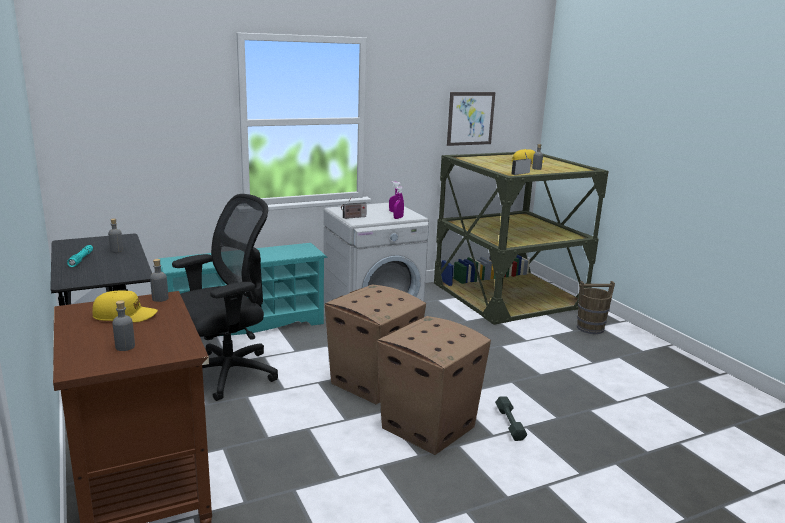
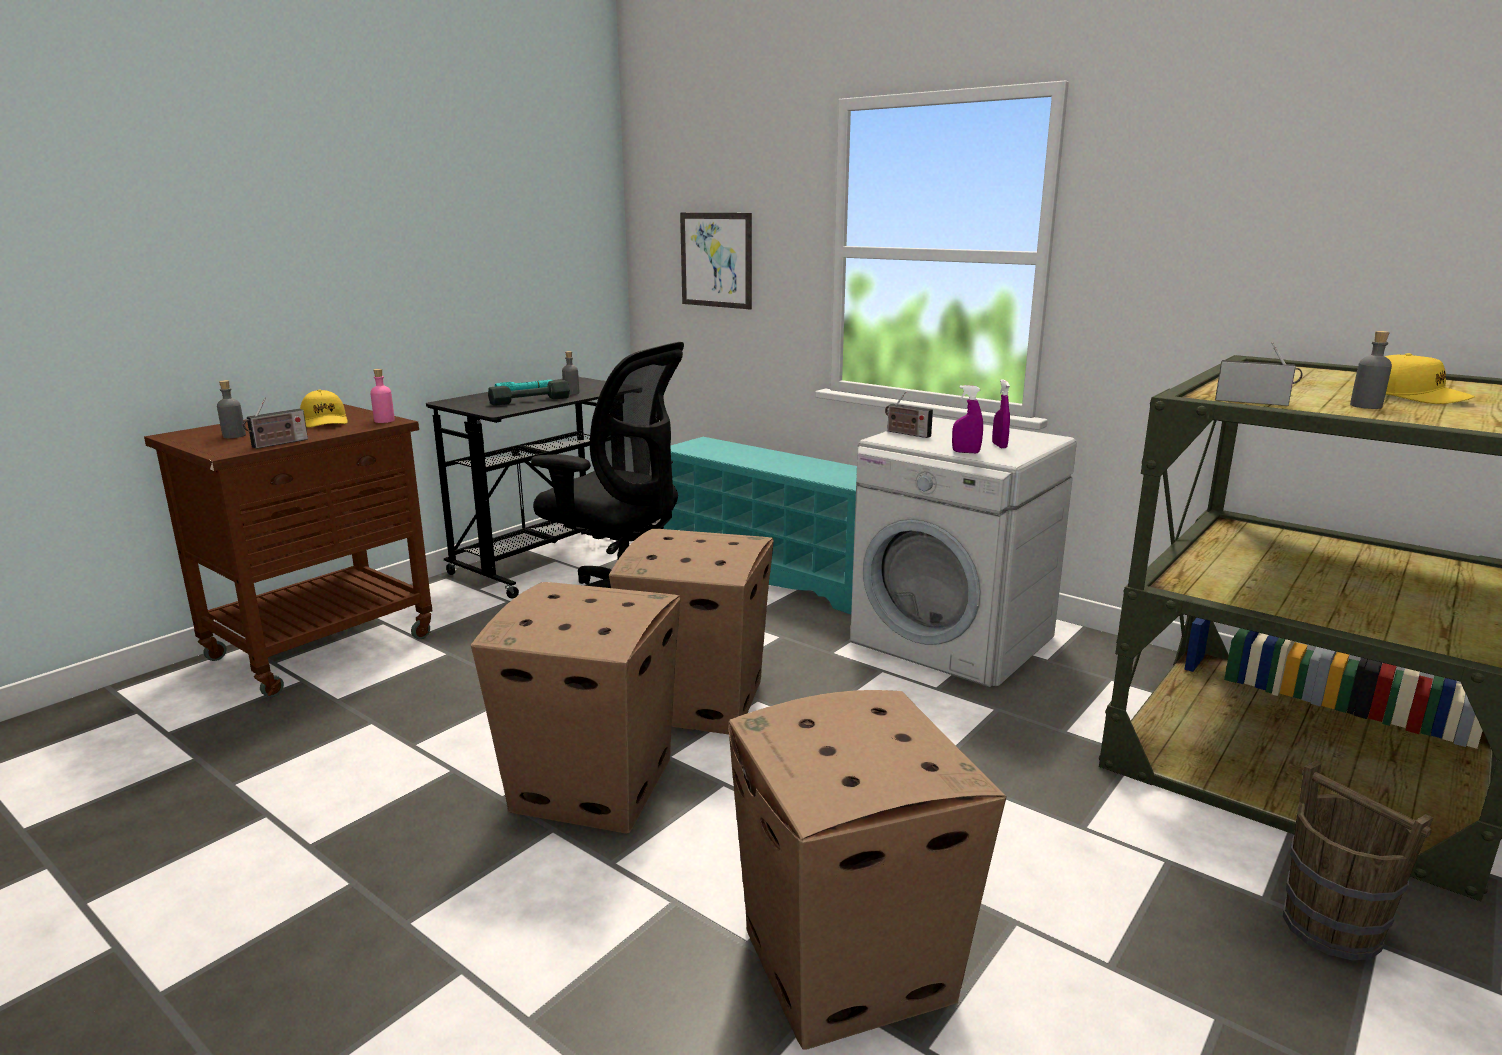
camera: 65 degrees right, 0 degrees up
(160, 299) = (384, 421): grey bottle -> pink bottle
(185, 333) = (278, 444): none -> radio
(470, 118) = (1349, 269): picture -> picture (716, 260)
(510, 423) = (672, 876): grey dumbbell -> grey dumbbell (530, 401)
(577, 402) = (849, 965): none -> cardboard box

